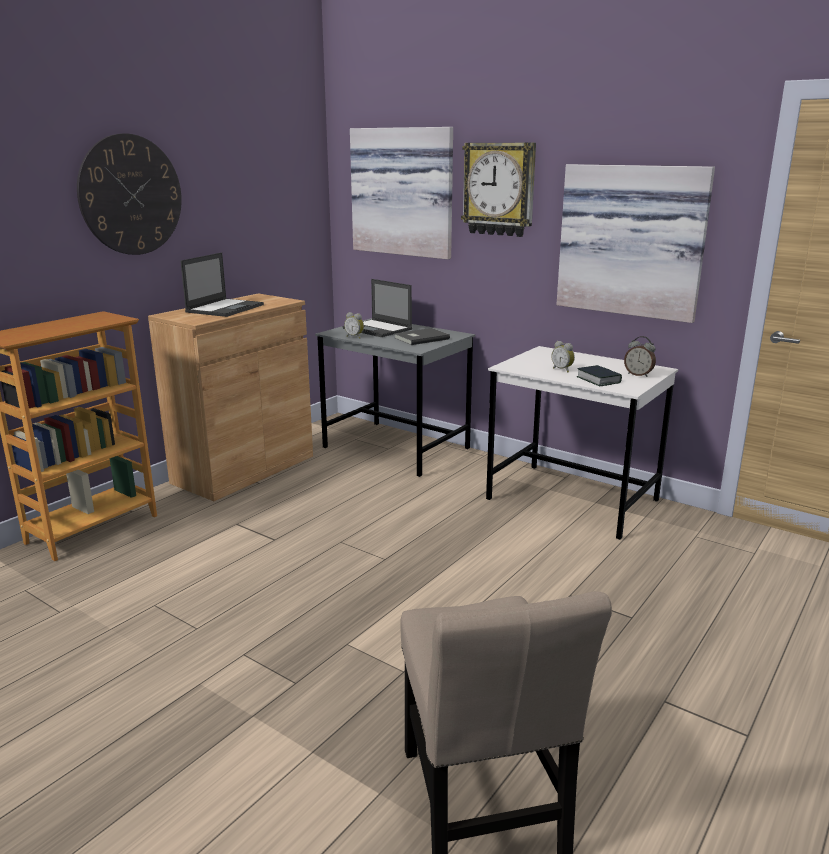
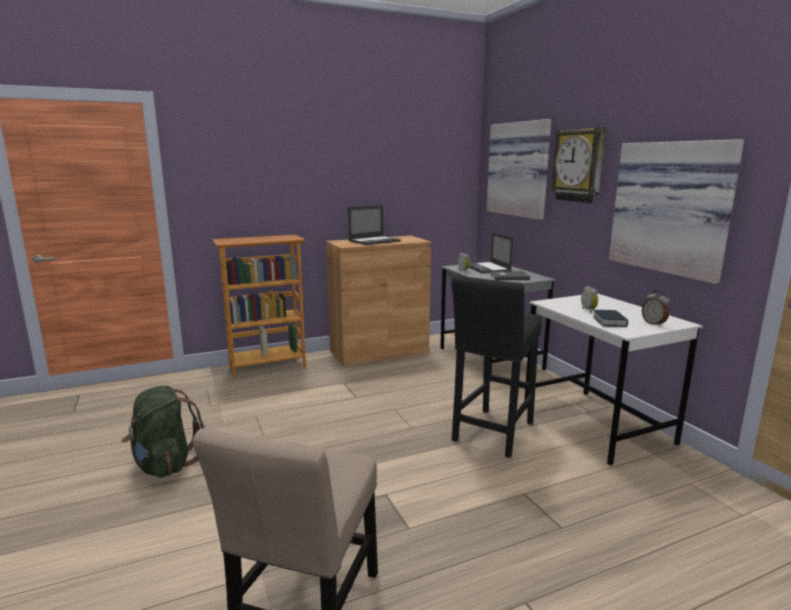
camera: 30 degrees right, 5 degrees down
(84, 719) = (165, 465): none -> green backpack
(131, 195) = (323, 165): wall clock -> none
(481, 540) = (492, 434): none -> black stool

